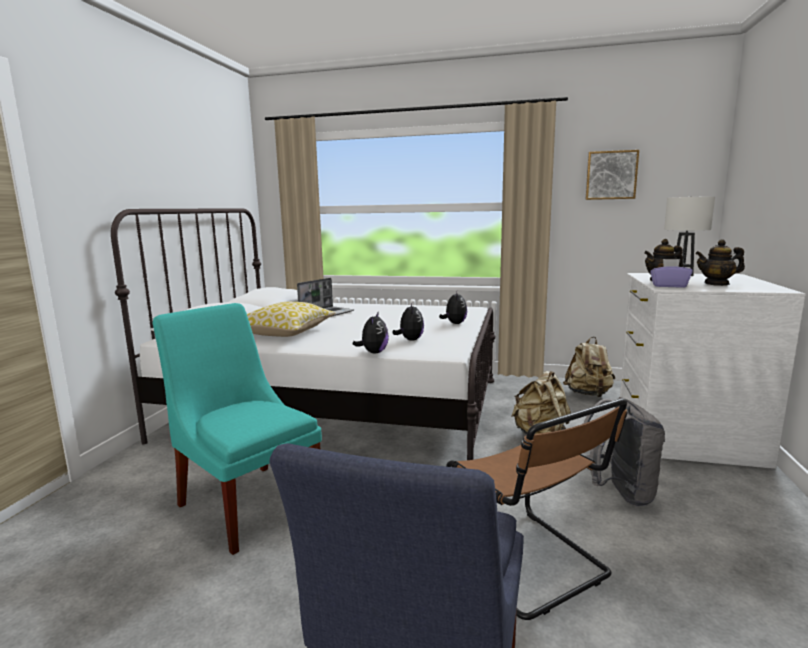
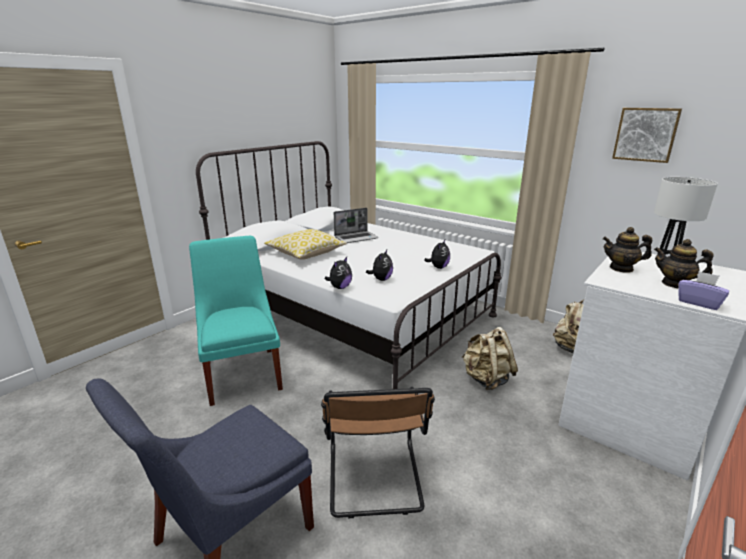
camera: 25 degrees right, 10 degrees up
(618, 493) = (500, 450): grey backpack -> none
(669, 286) = (613, 277): purple tissue box -> purple tissue box (698, 302)

